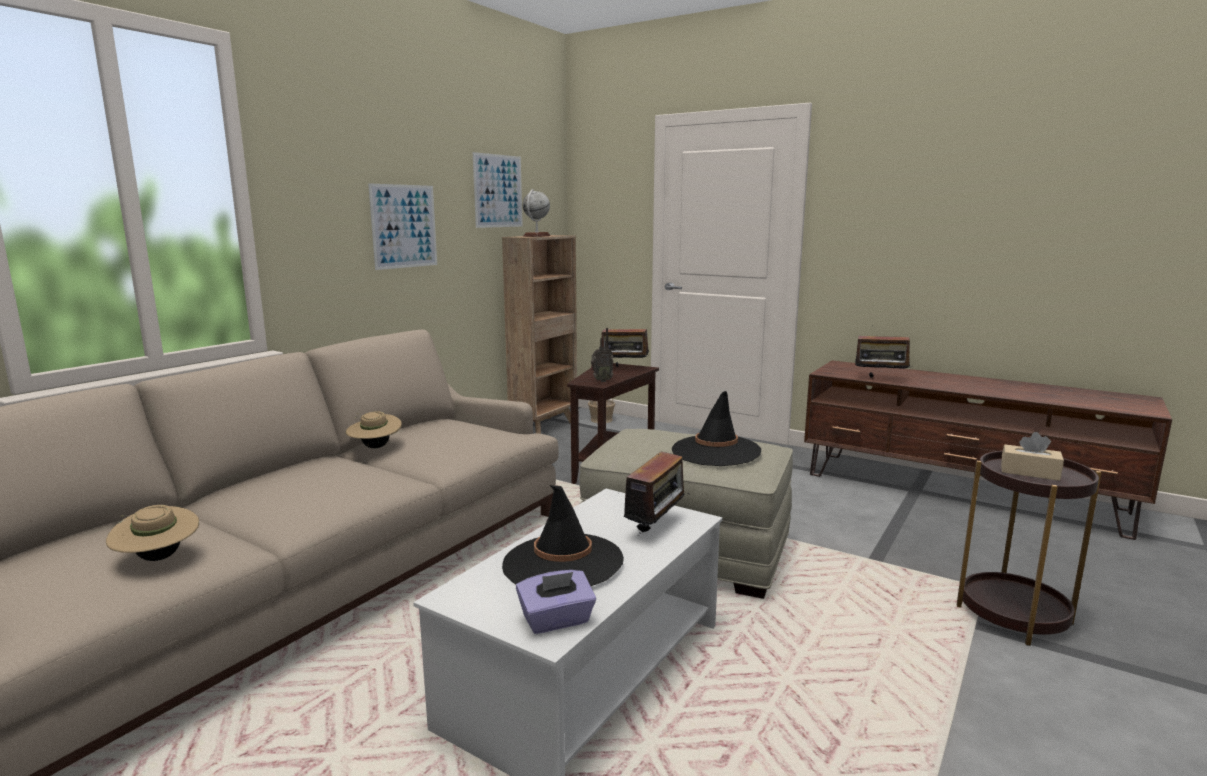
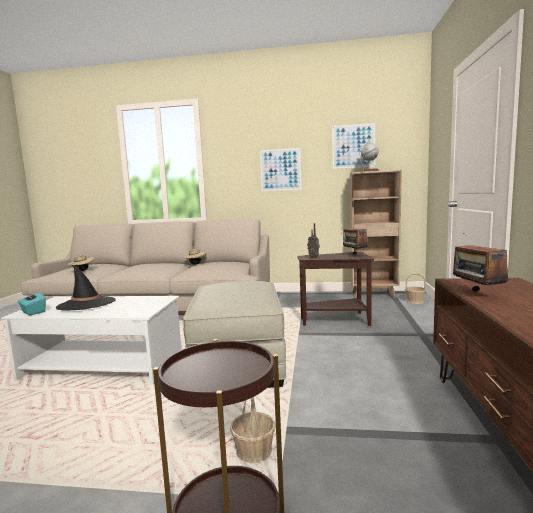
camera: 65 degrees right, 5 degrees down
(556, 620) = (33, 312): purple tissue box -> turquoise tissue box
(656, 528) = (128, 309): radio -> none
(715, 451) = (231, 295): black hat -> none
(909, 584) = (254, 451): none -> basket
(1029, 472) = (222, 367): beige tissue box -> none

